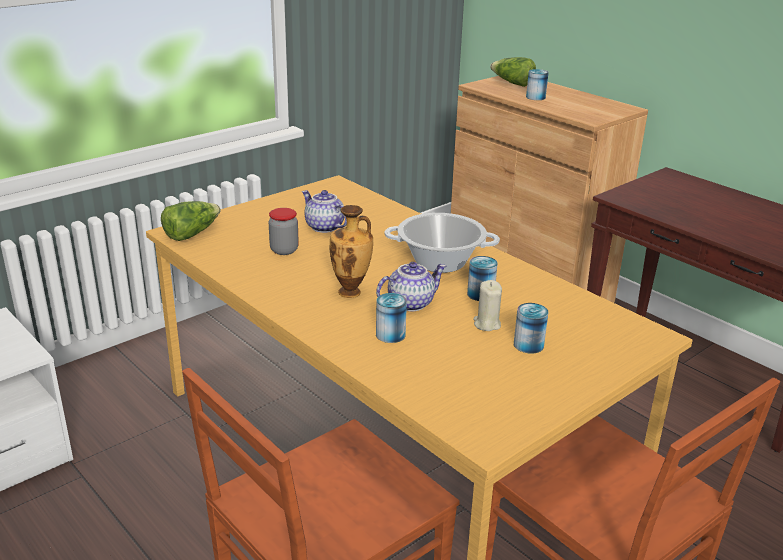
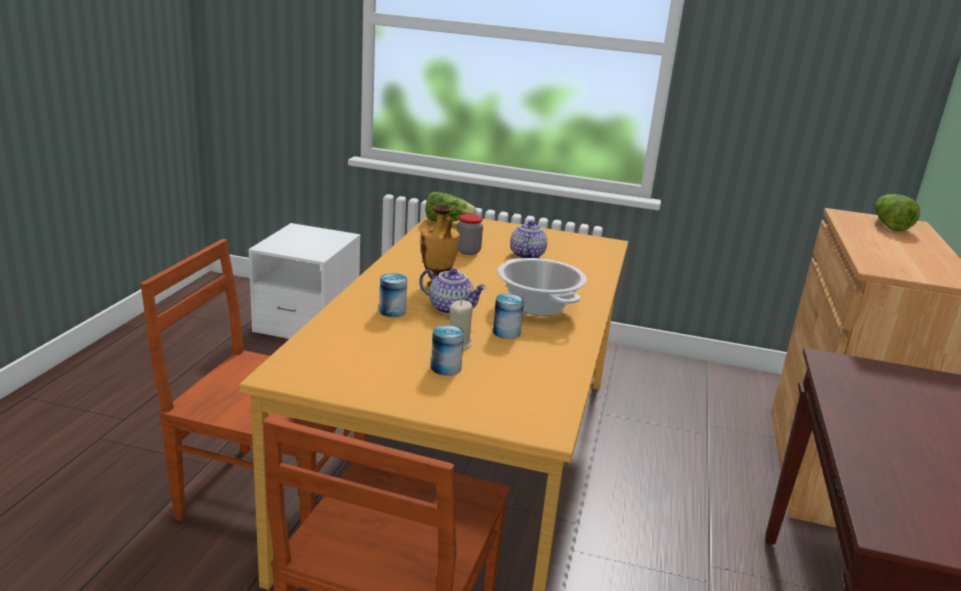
camera: 55 degrees right, 5 degrees down
(535, 97) = (875, 239): can -> none

